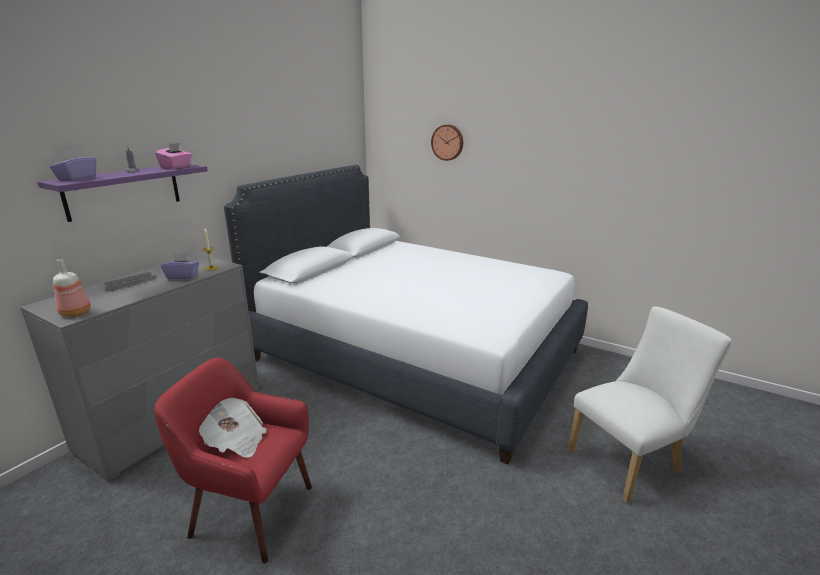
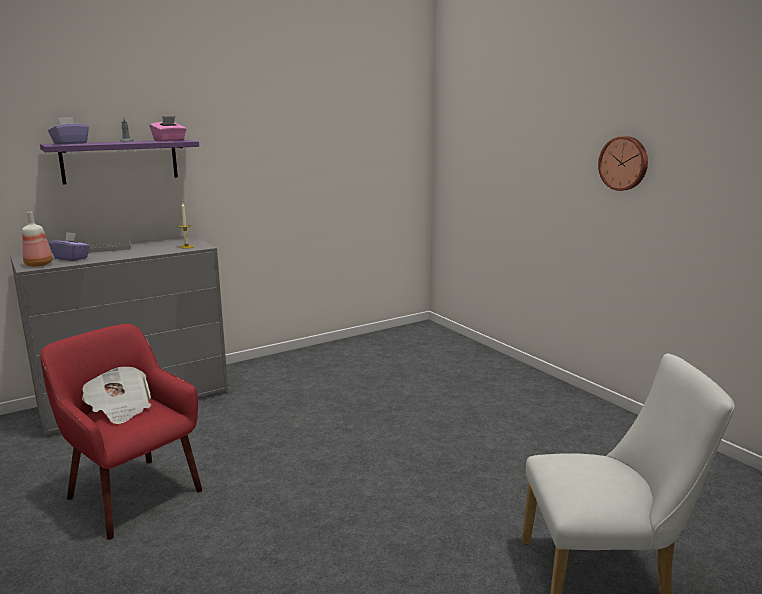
camera: 25 degrees right, 5 degrees down
(182, 276) = (153, 250): purple tissue box -> purple tissue box (71, 258)
(415, 354) = (422, 394): white bed -> none
(448, 142) = (515, 131): wall clock -> wall clock (624, 163)

